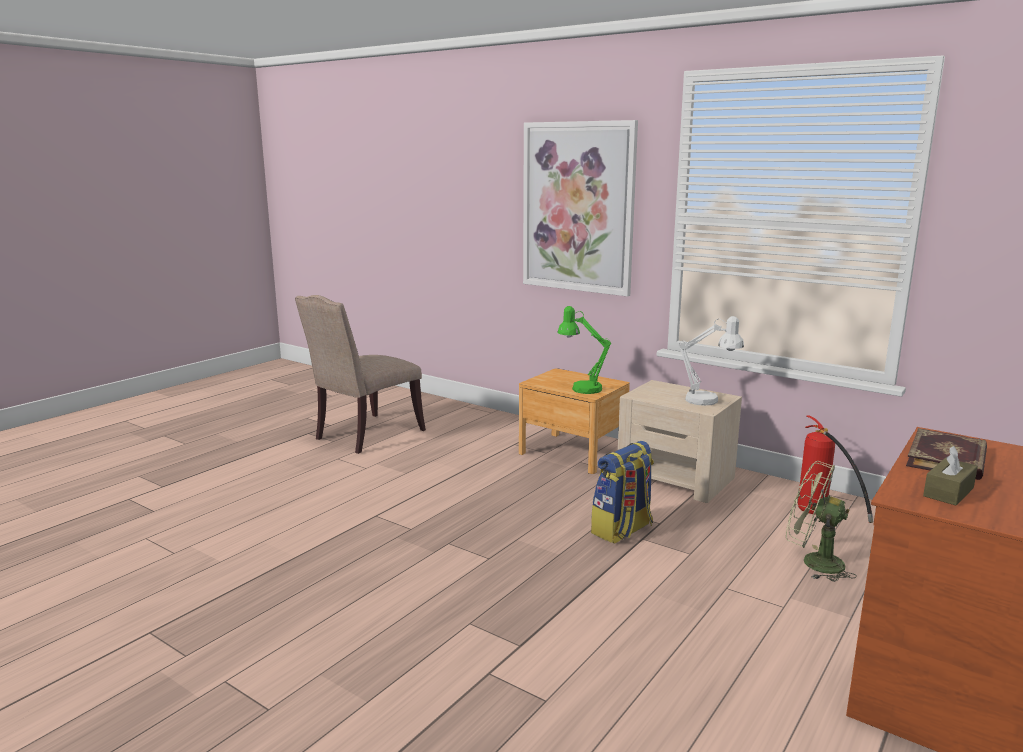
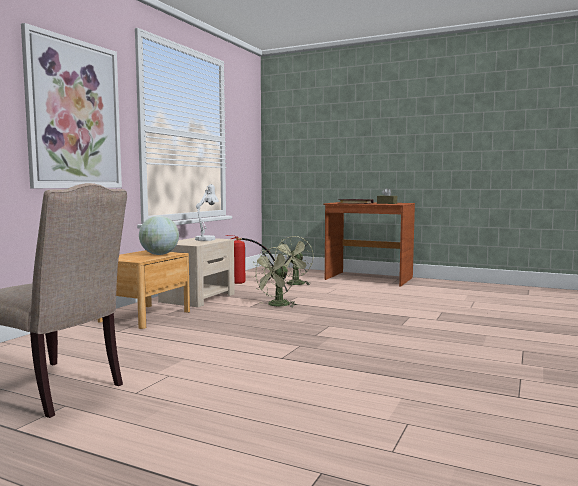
camera: 100 degrees left, 10 degrees down
(581, 388) = (159, 254): green table lamp -> globe
(622, 530) = (276, 305): backpack -> green fan

